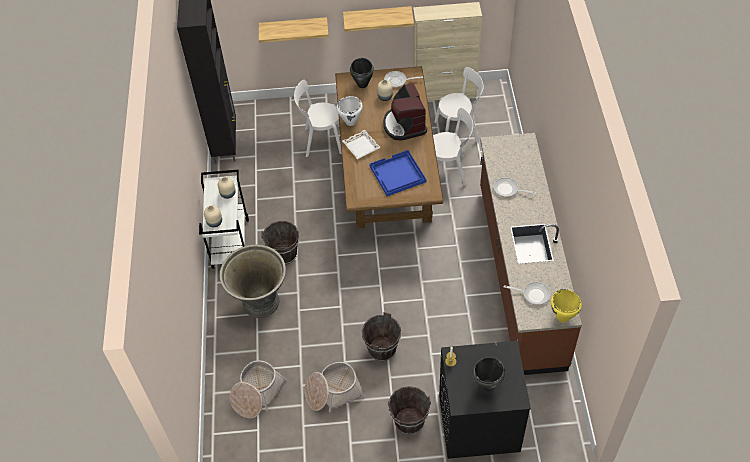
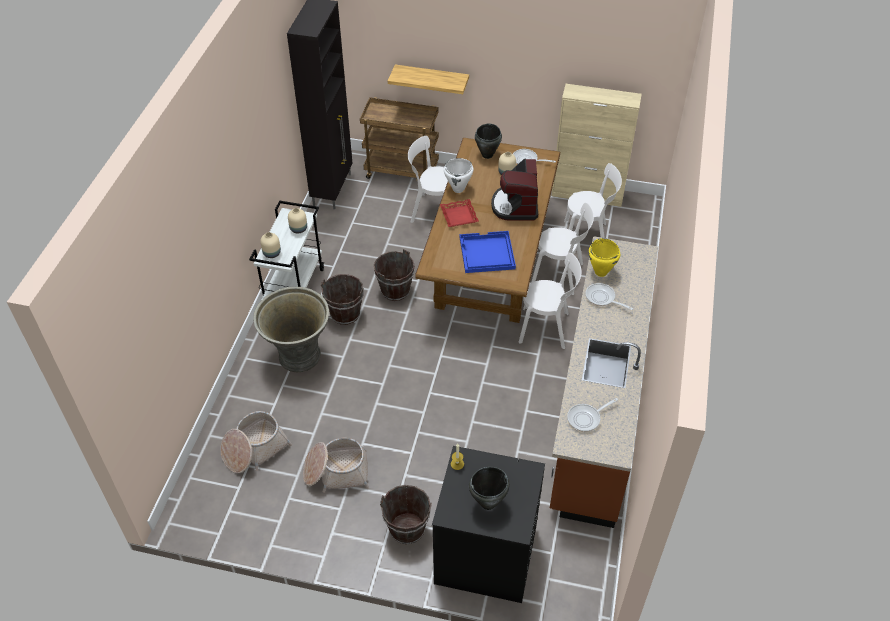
camera: 15 degrees right, 5 degrees down
(280, 111) = (402, 171): none -> brown cart
(361, 146) = (459, 216): white tray -> red tray
(377, 17) = (524, 86): shelf -> none
(382, 349) = (409, 442): brown bucket -> brown bucket (395, 291)
(455, 220) = (547, 328): none -> white chair
(533, 294) = (586, 418): frying pan -> frying pan turned 120 degrees clockwise
(562, 317) = (610, 454): yellow cooking pot -> yellow cooking pot (600, 272)

